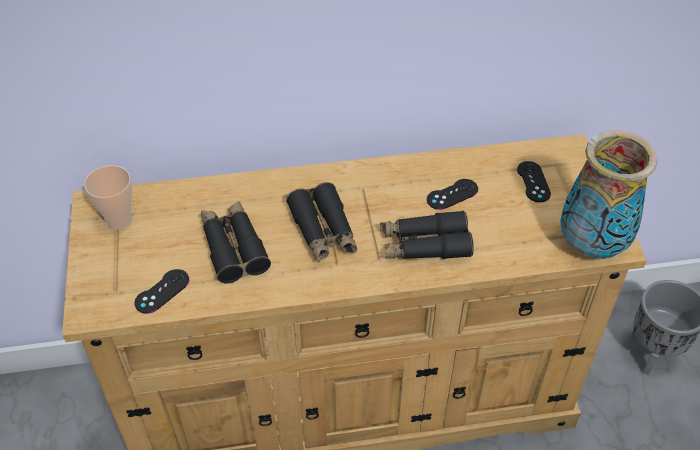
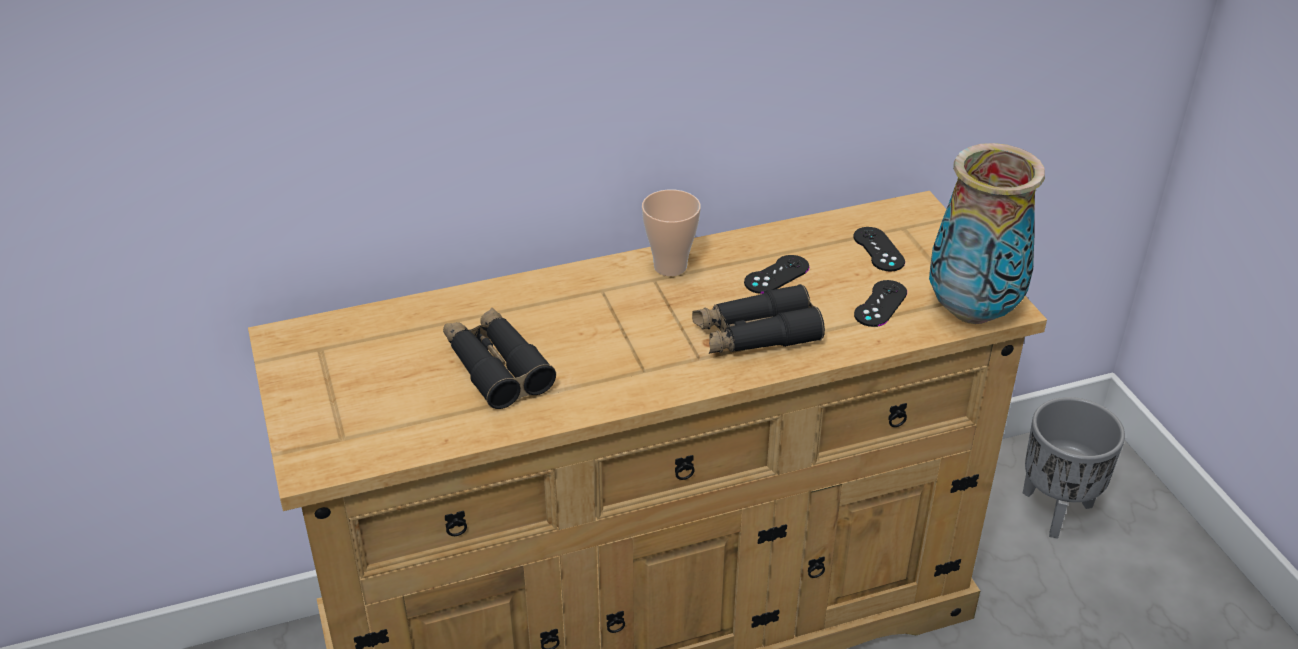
camera: 10 degrees left, 10 degrees down
(119, 220) = (325, 354): cup -> cup (670, 267)
(162, 291) = (410, 429): black game controller -> black game controller (880, 304)
(323, 231) = (615, 335): black binoculars -> none

